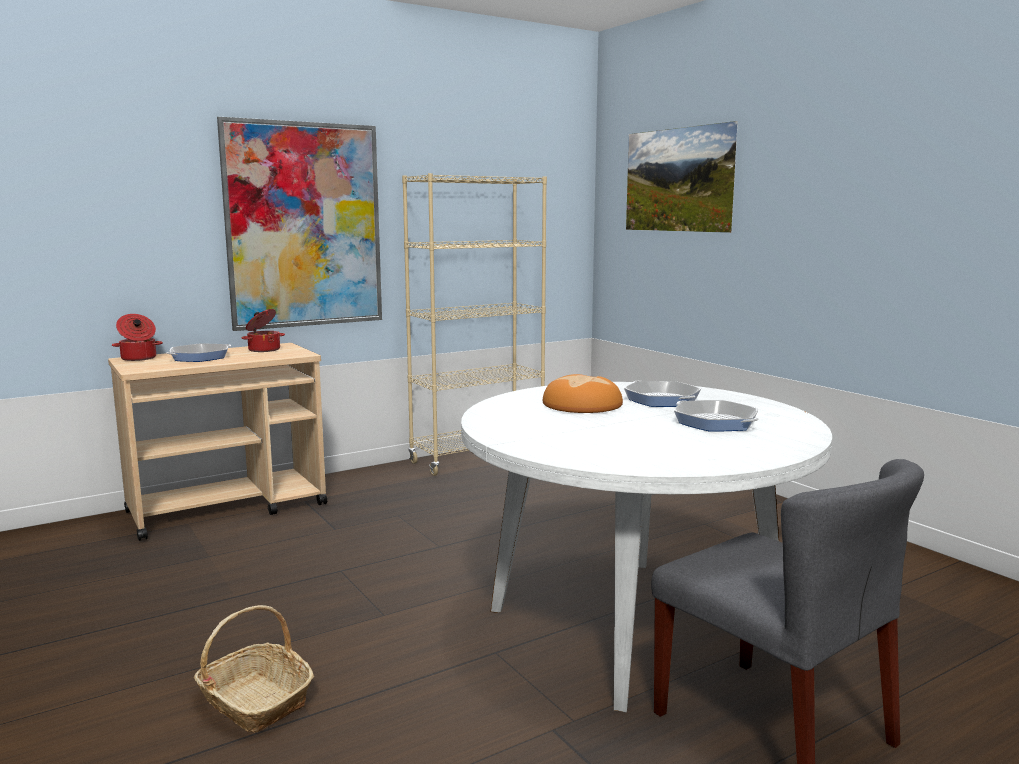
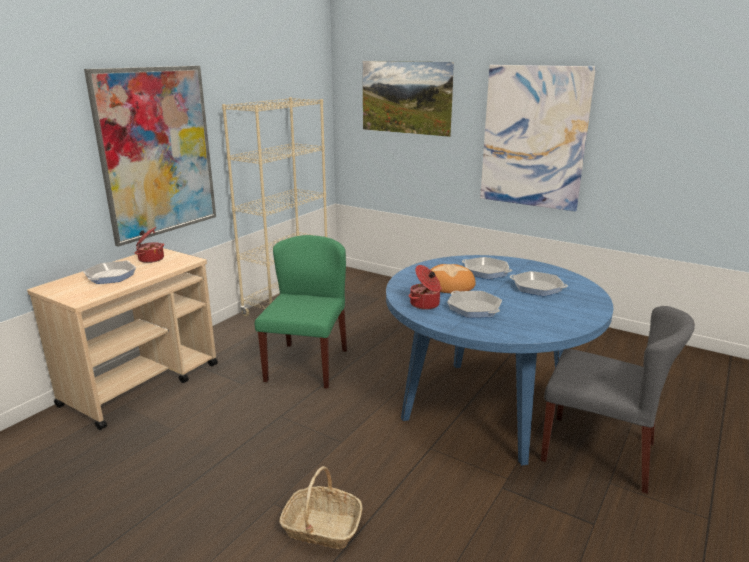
camera: 25 degrees left, 10 degrees up
(138, 358) = (57, 285): cooking pot -> cooking pot (425, 304)
(432, 524) = (307, 364): none -> green chair
(572, 429) = (474, 308): none -> frying pan
(633, 624) = (485, 408): white dining table -> blue dining table
(846, 225) = (534, 137): none -> picture

